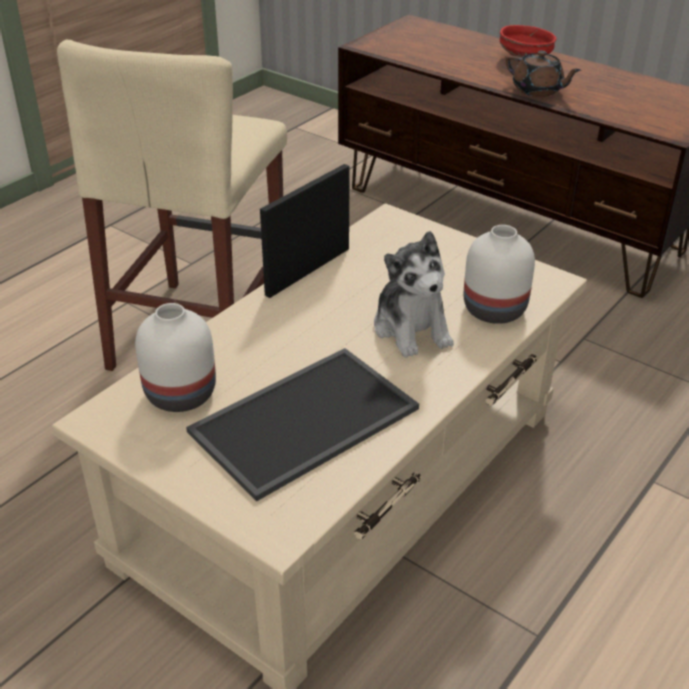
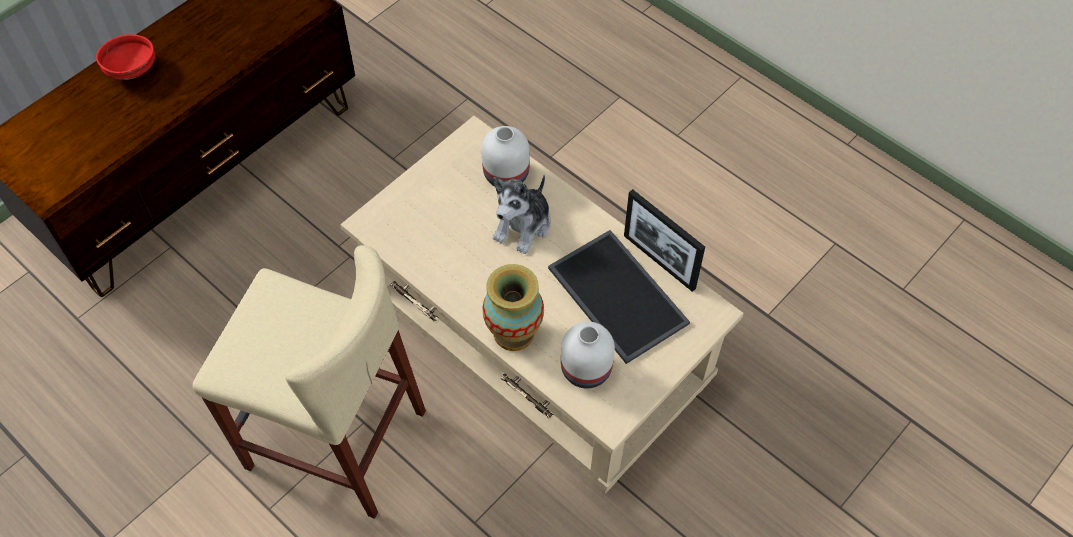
camera: 85 degrees left, 20 degrees up
(240, 329) = (513, 333): none -> vase
(308, 271) = (440, 285): picture frame -> picture frame (659, 262)
(412, 328) = (523, 225): plush toy -> plush toy turned 135 degrees clockwise
(538, 90) = (208, 74): brown teapot -> none

